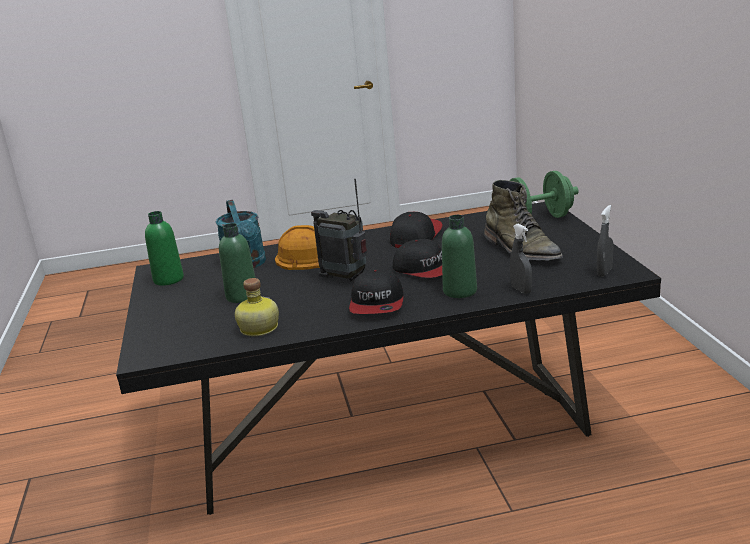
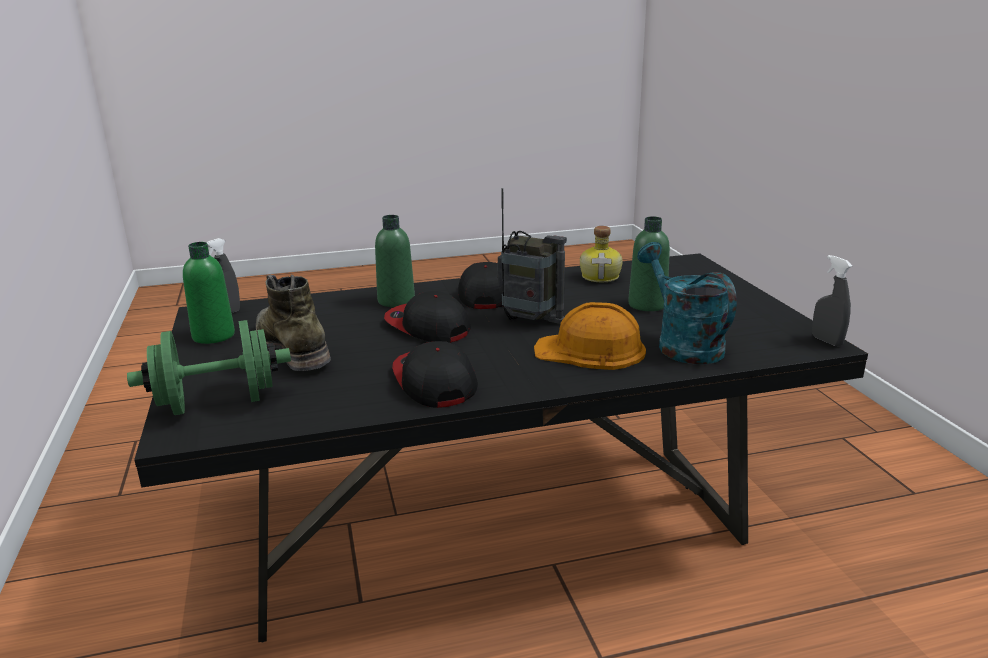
camera: 175 degrees right, 0 degrees up
(168, 279) = (776, 328): green bottle -> green bottle (213, 336)
(415, 236) = (433, 381): cap -> cap turned 135 degrees clockwise
(521, 290) = (332, 300): grey spray bottle -> grey spray bottle (827, 341)

